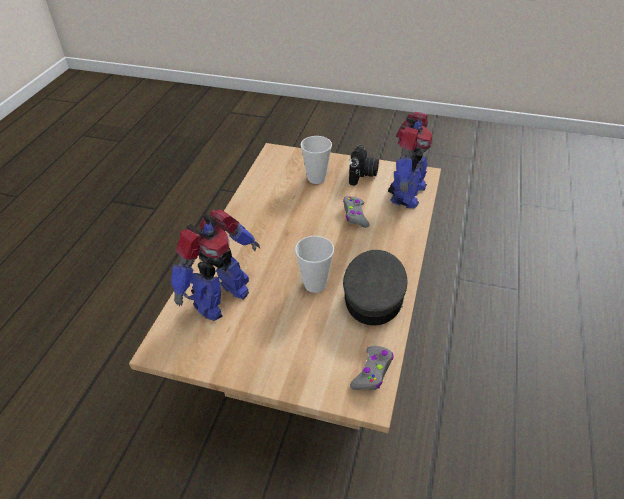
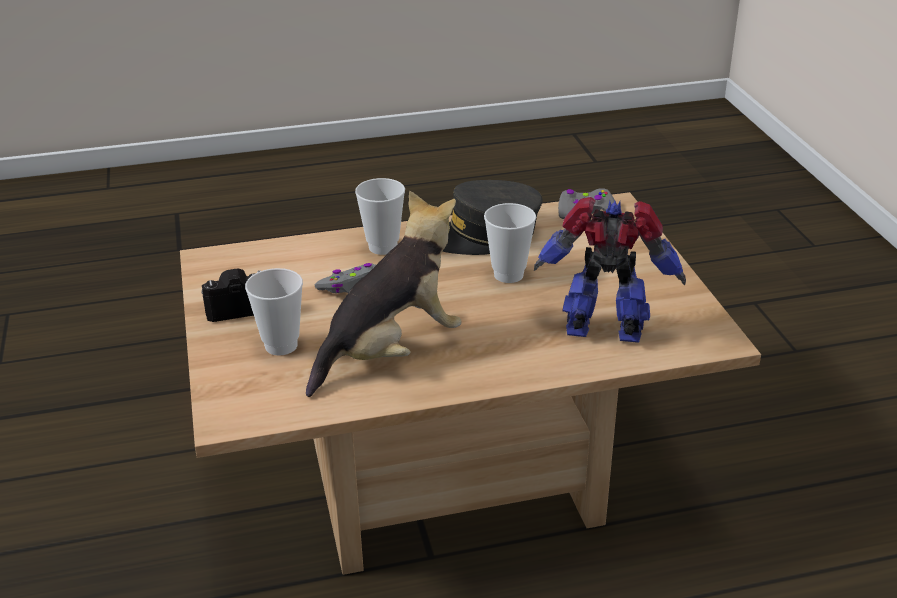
camera: 120 degrees left, 10 degrees down
(280, 210) = (391, 351): none -> plush toy
(390, 242) = (383, 247): none -> cup
(406, 194) = (268, 260): toy robot -> none

